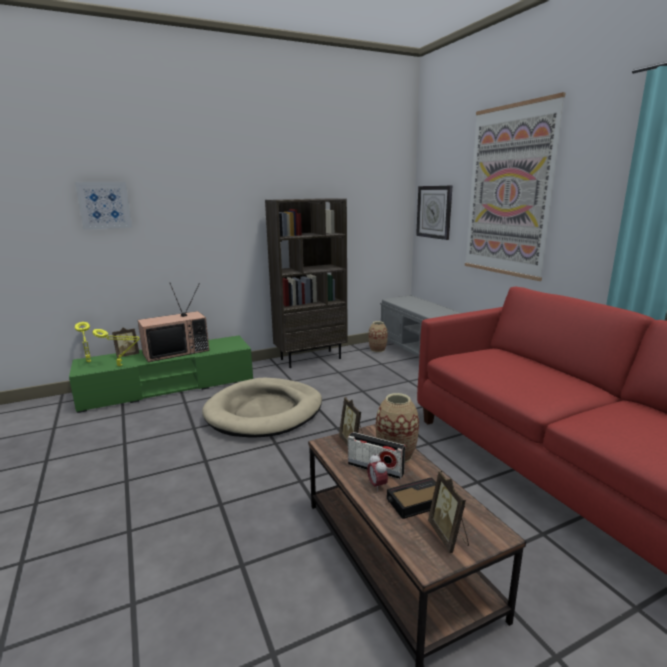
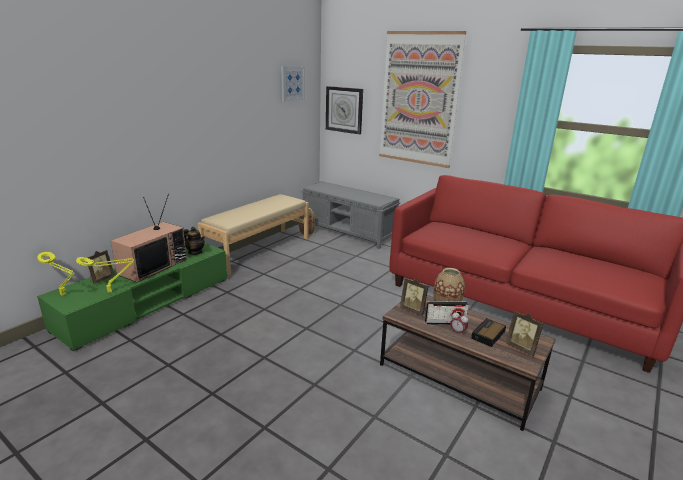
camera: 30 degrees left, 5 degrees up
(104, 205) = (59, 118): picture -> picture (292, 83)
(224, 346) = (195, 252): none -> teapot
(264, 411) = (269, 305): beige dog bed -> none
(311, 358) = (258, 250): brown bookcase -> beige bench

